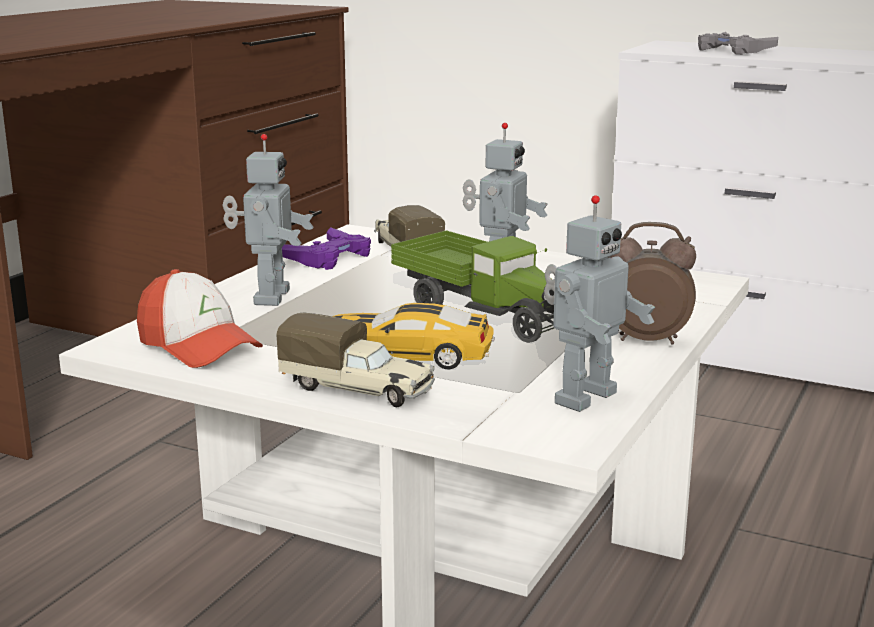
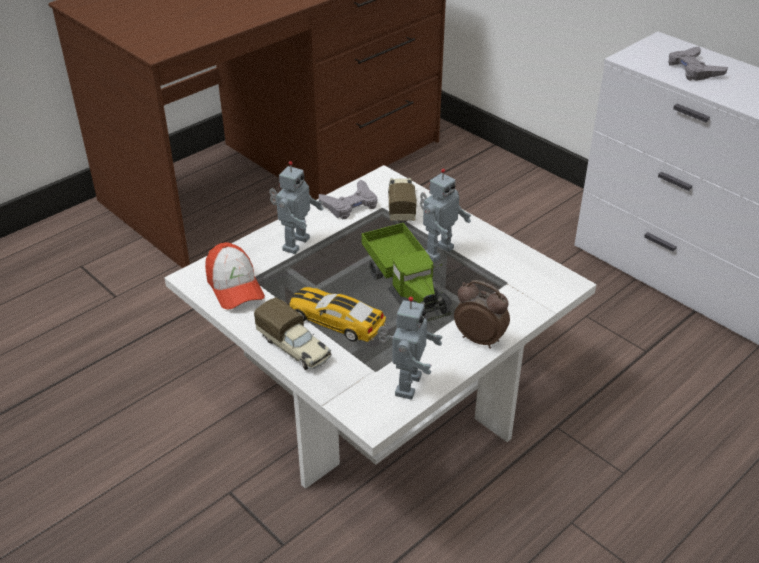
camera: 20 degrees right, 20 degrees up
(328, 257) = (350, 205): purple game controller -> grey game controller
(582, 397) = (406, 385): toy robot -> toy robot turned 45 degrees counterclockwise

